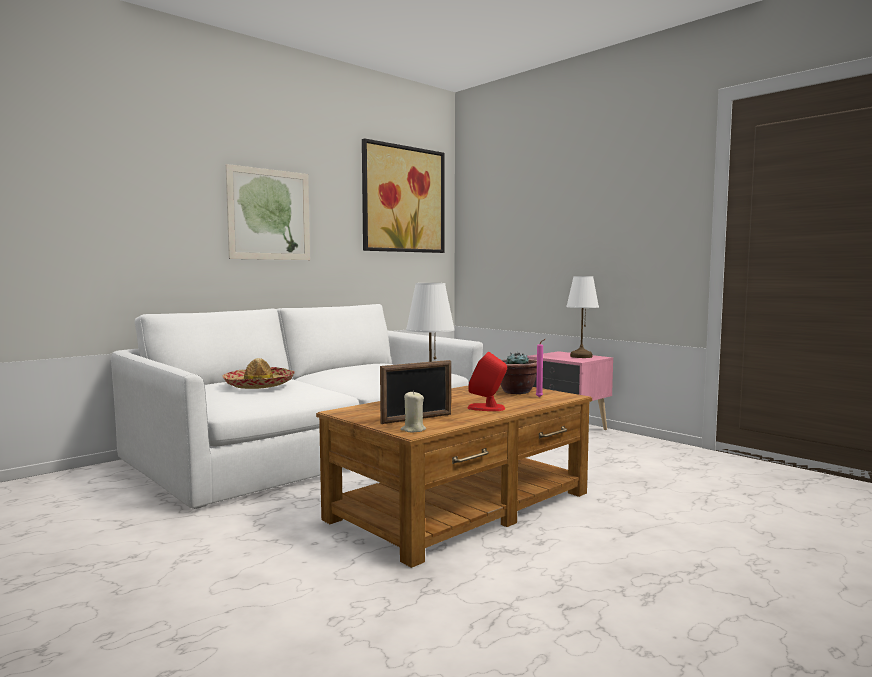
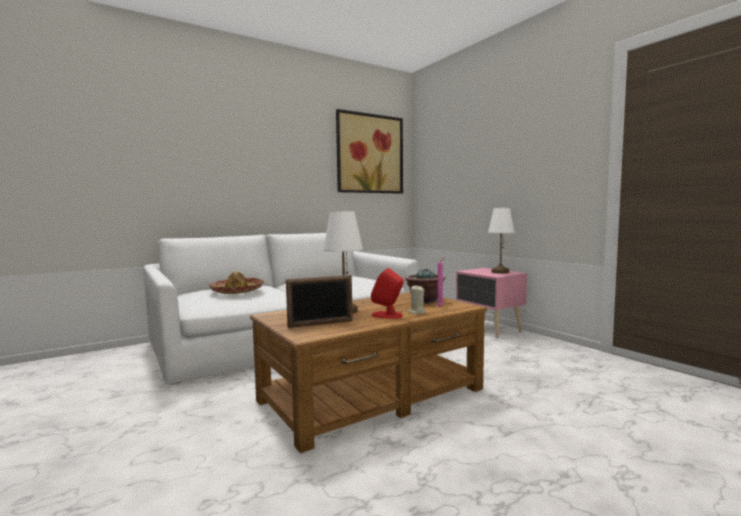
camera: 10 degrees right, 0 degrees up
(269, 214) = (263, 166): picture -> none
(413, 430) = (307, 334): beige candle -> beige candle (417, 312)

